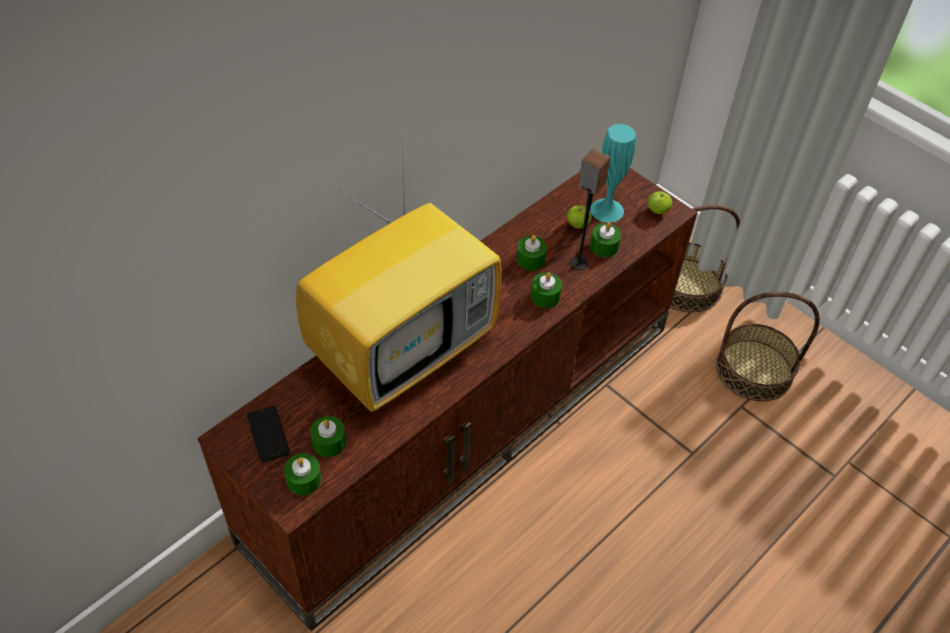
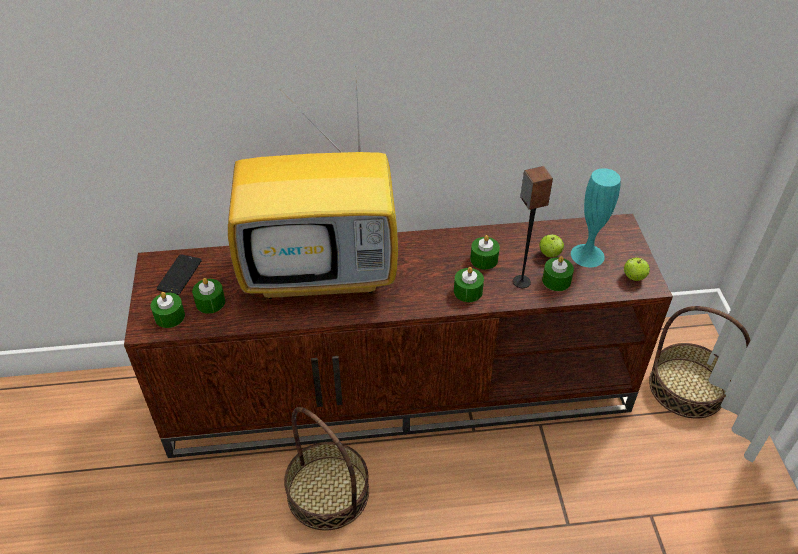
camera: 40 degrees right, 5 degrees down
(754, 370) = (692, 493): basket -> basket (328, 492)

